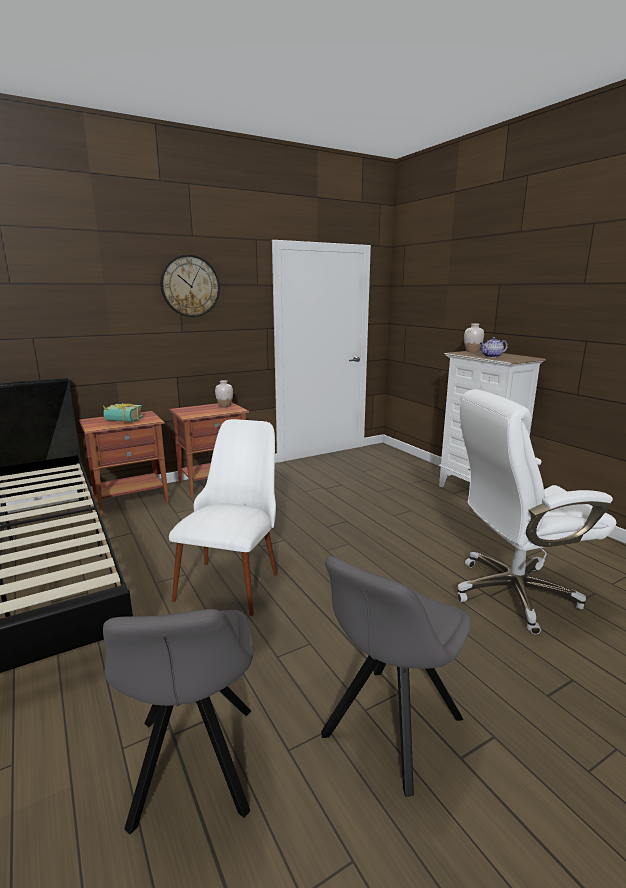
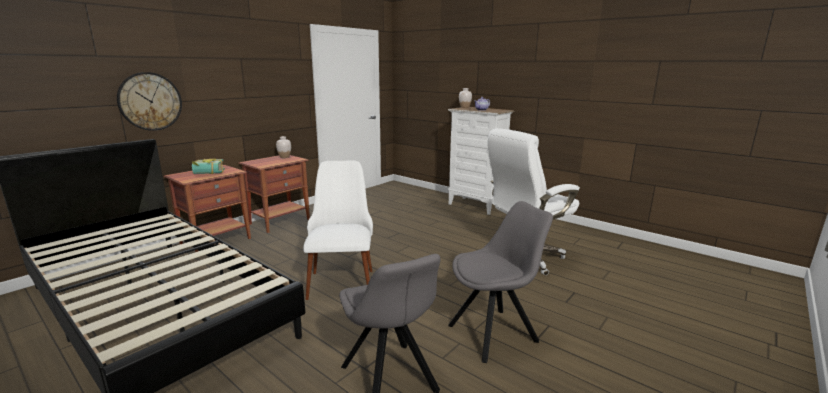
camera: 20 degrees left, 0 degrees up
(190, 286) = (250, 60): wall clock -> wall clock (150, 101)
(391, 726) = (493, 333): grey chair -> grey chair turned 135 degrees counterclockwise

